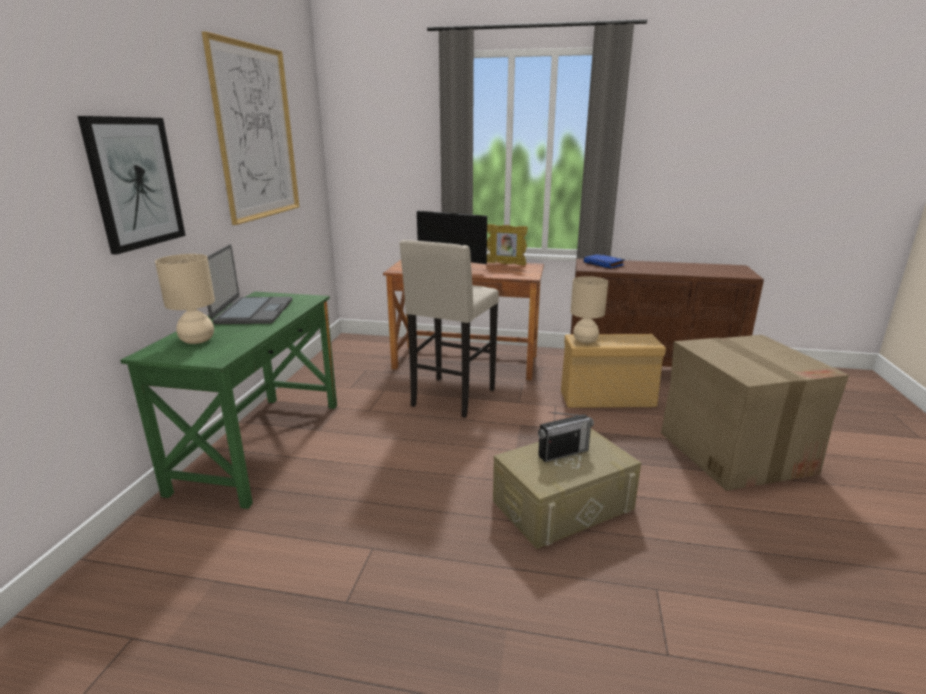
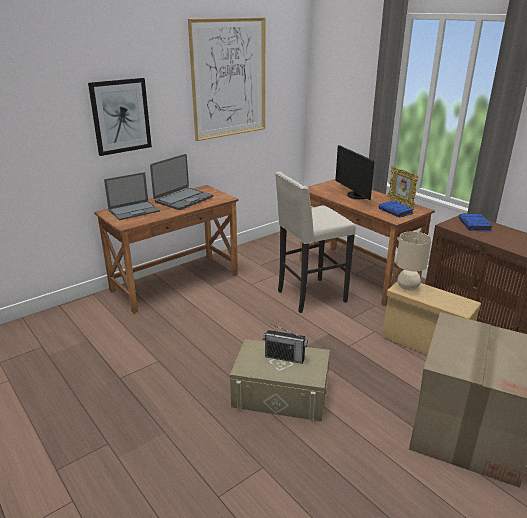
camera: 40 degrees right, 5 degrees up
(197, 340) = (134, 210): beige table lamp -> laptop
(261, 445) = (175, 282): green desk -> brown desk
(516, 271) = (396, 211): none -> blue book

